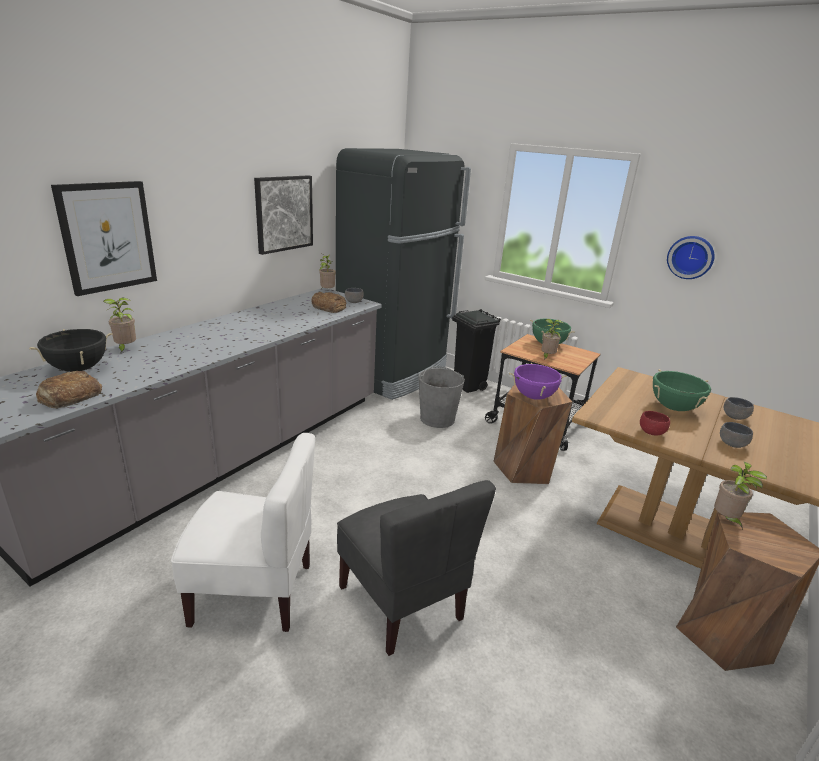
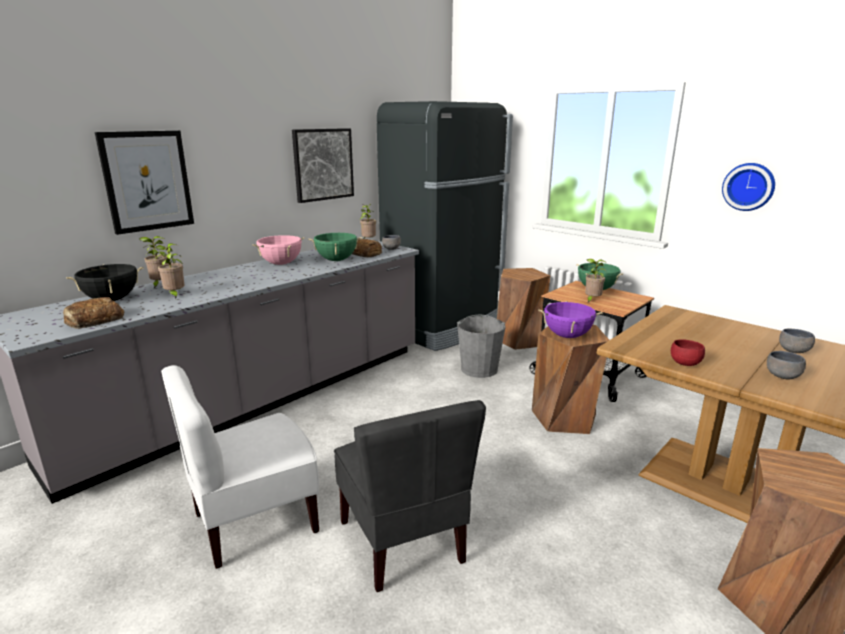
camera: 10 degrees right, 5 degrees down
(247, 320) = (281, 264): none -> pink cooking pot
(254, 592) = (254, 522): white chair -> white chair turned 135 degrees clockwise
(469, 386) = (519, 340): black trash can -> brown stool
(674, 408) = (719, 341): green cooking pot -> green cooking pot (336, 260)
(726, 520) = (767, 457): potted plant -> potted plant (175, 295)

